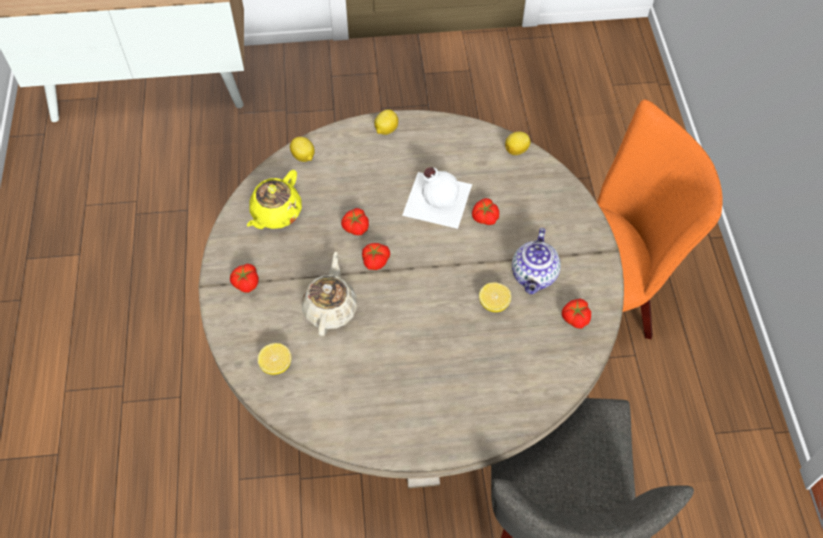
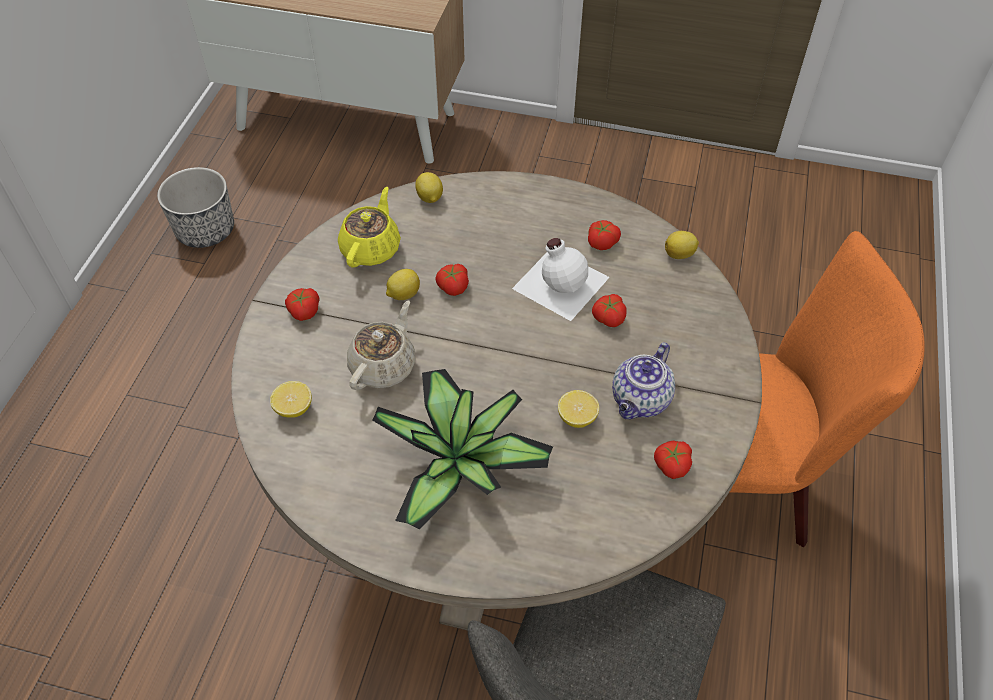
camera: 20 degrees right, 5 degrees down
(67, 224) = (206, 230): none -> planter
(276, 213) = (371, 248): yellow teapot -> yellow teapot turned 150 degrees clockwise
(375, 260) = (458, 328): tomato -> tomato (601, 242)
(386, 130) = (534, 193): lemon -> lemon (403, 294)
(423, 365) = (460, 462): none -> potted plant

